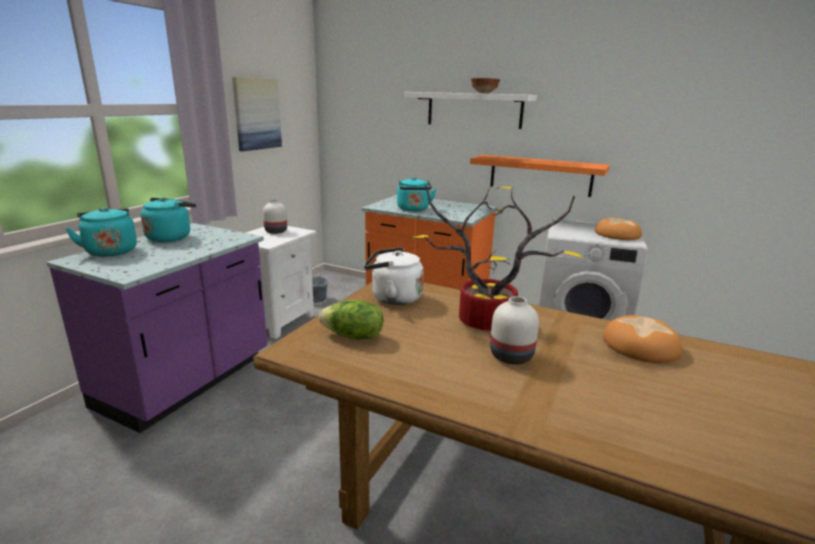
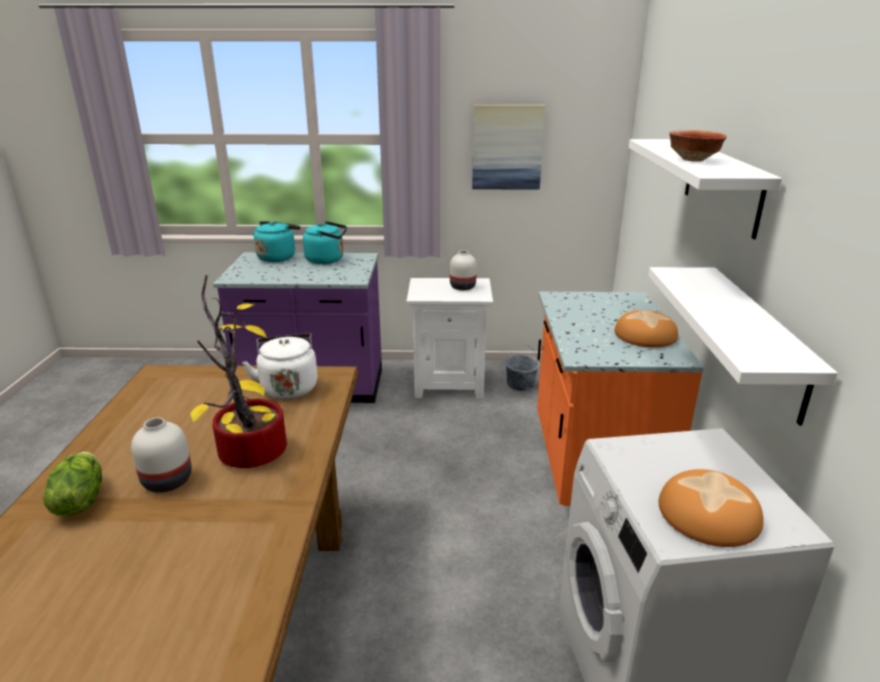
camera: 65 degrees right, 5 degrees up
(353, 336) = (188, 391): lettuce -> lettuce (79, 501)
(413, 209) = (576, 317): turquoise kettle -> none
(540, 175) = (757, 340): orange shelf -> white shelf
(641, 346) = (221, 583): bread -> bread (645, 336)

